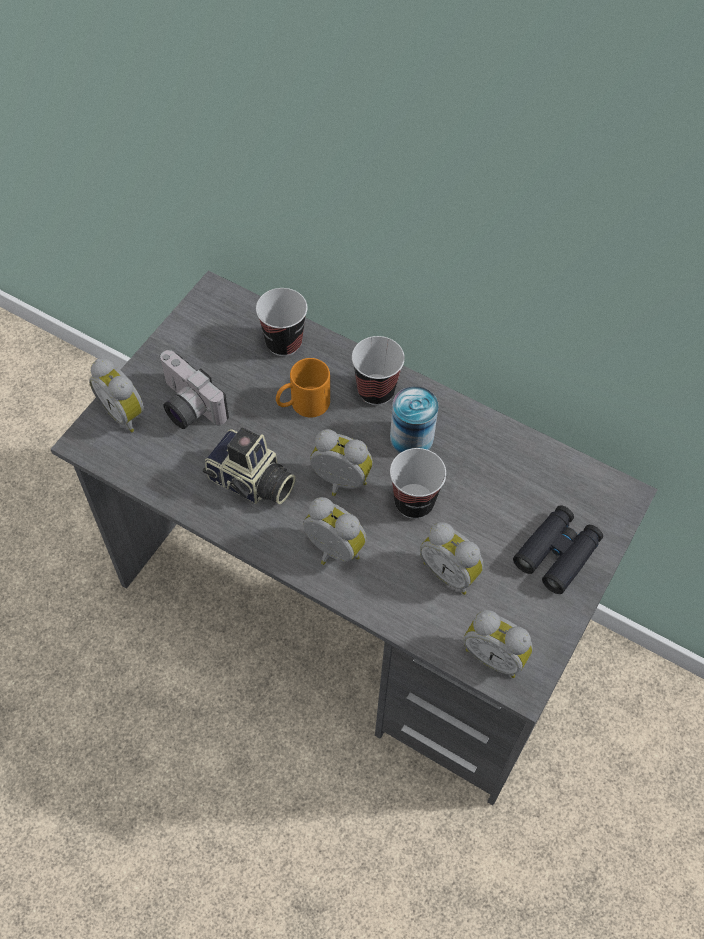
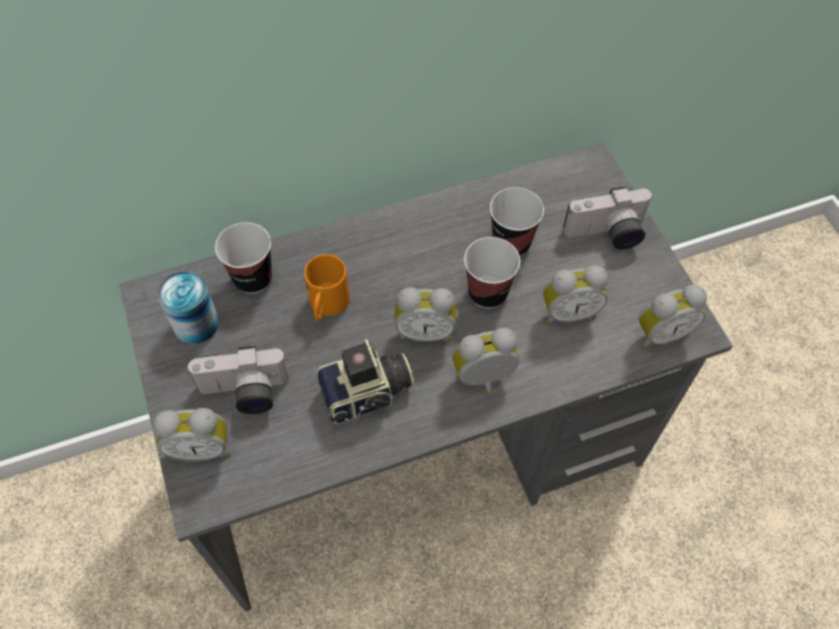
camera: 50 degrees left, 0 degrees up
(339, 483) = (425, 331): alarm clock -> alarm clock turned 150 degrees counterclockwise
(376, 391) = (363, 247): cup -> cup (511, 243)
(411, 437) = (428, 254): can -> can (196, 324)
(557, 553) = (607, 235): black binoculars -> camera

